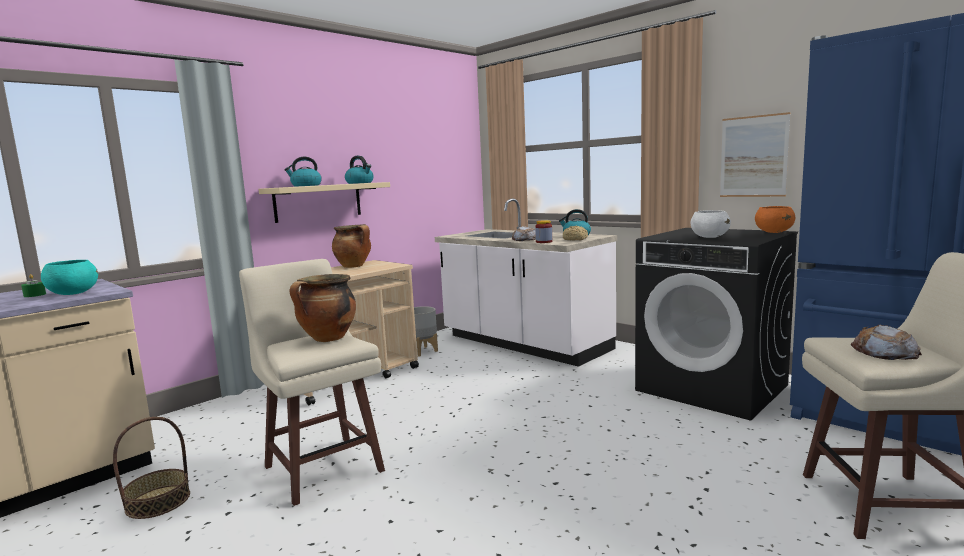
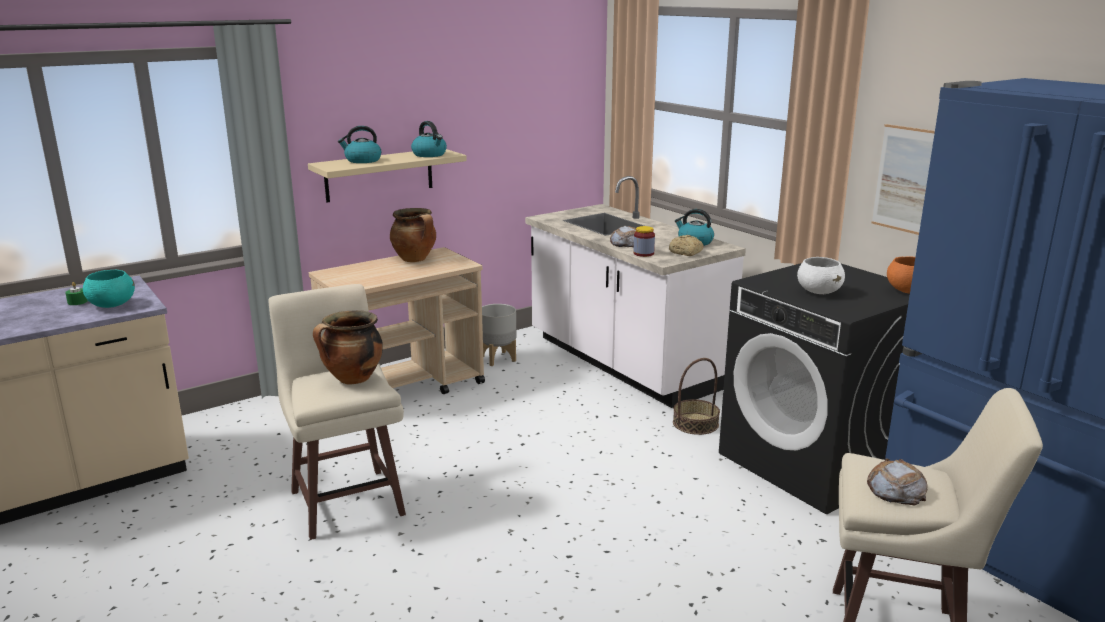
camera: 10 degrees right, 10 degrees up
(158, 501) = (189, 514): basket -> basket (695, 423)

